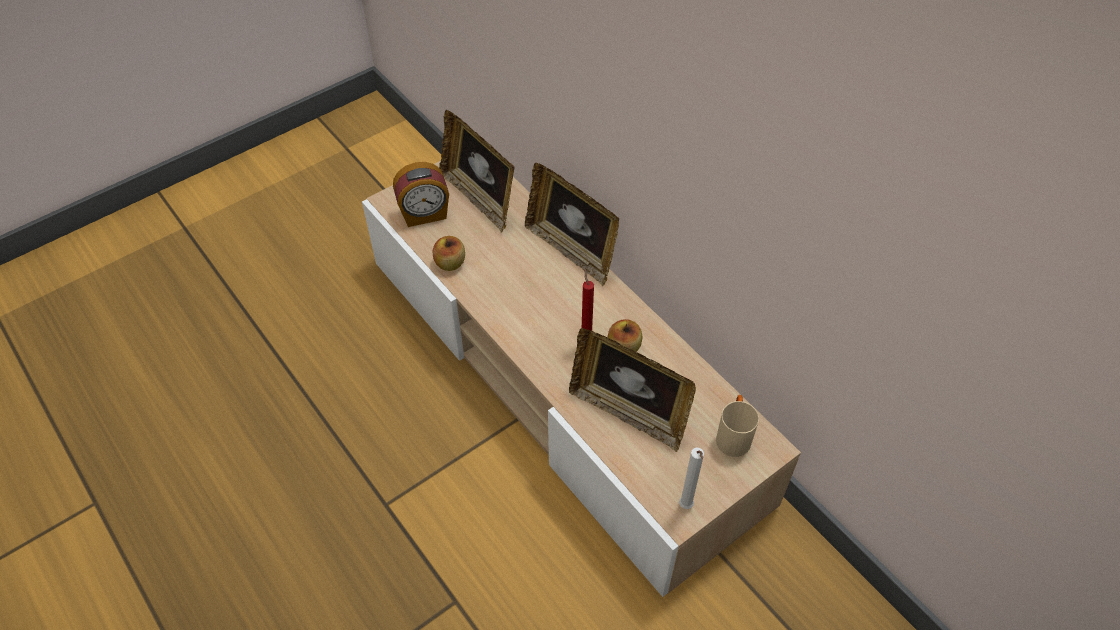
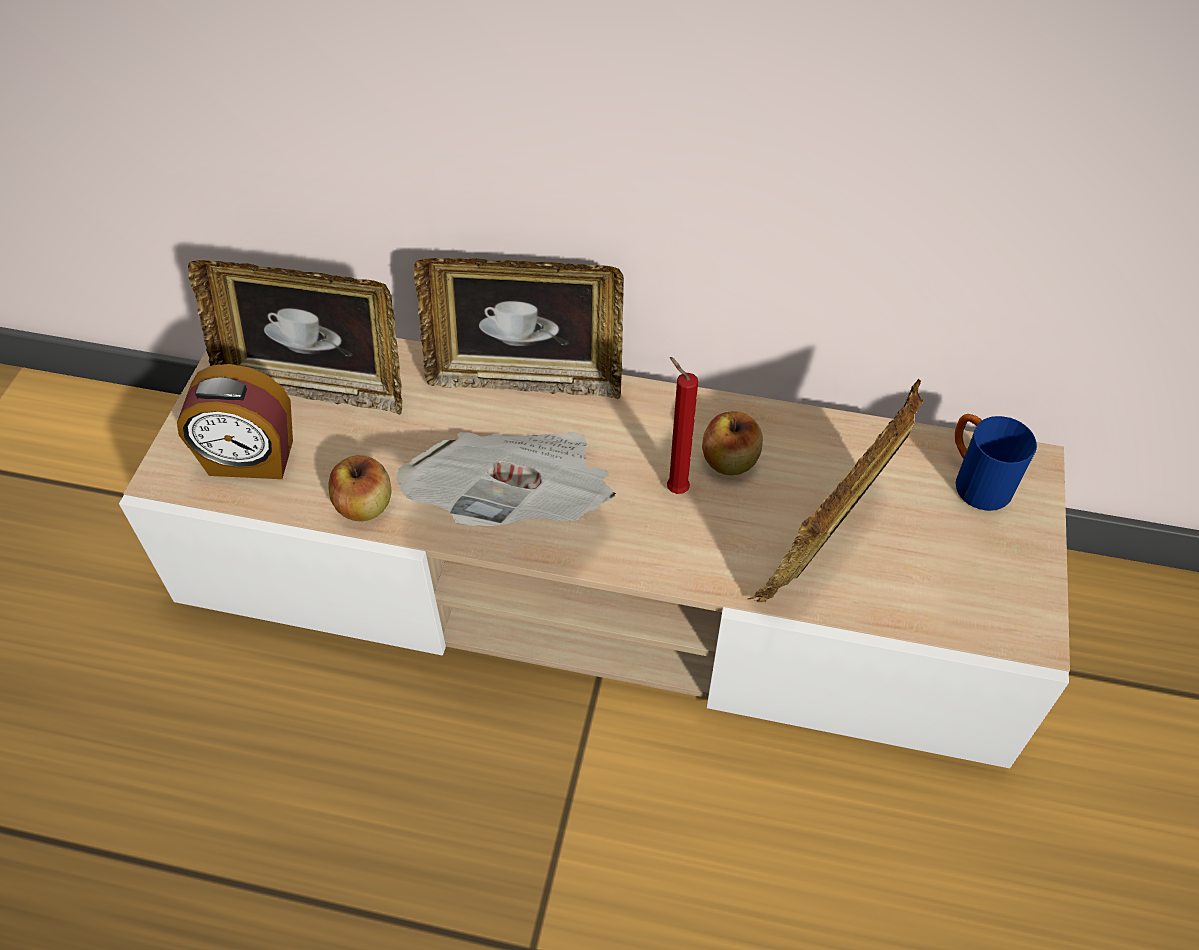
camera: 40 degrees left, 0 degrees up
(425, 214) = (250, 460): alarm clock -> alarm clock turned 60 degrees clockwise
(511, 305) = (518, 506): none -> newspaper
(628, 412) = (826, 542): picture frame -> picture frame turned 135 degrees clockwise
(686, 507) = (1024, 614): white candle -> none
(733, 435) = (974, 480): beige mug -> blue mug

